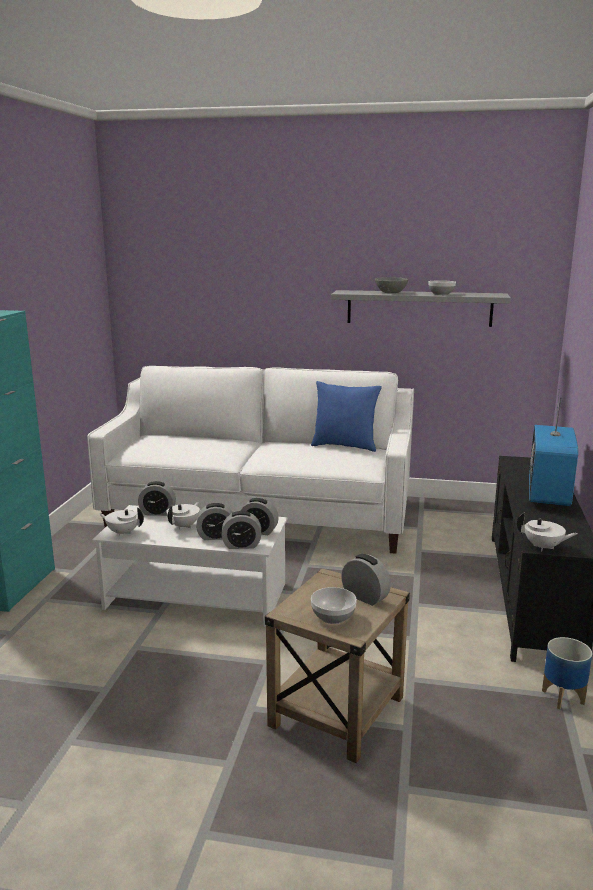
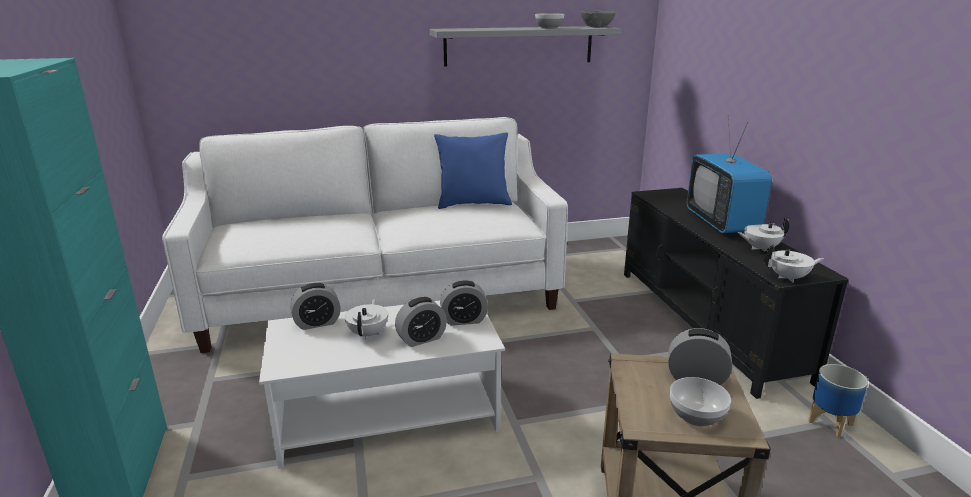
camera: 25 degrees left, 5 degrees up
(123, 532) = (295, 361): white teapot -> white teapot (760, 248)
(241, 545) = (463, 343): alarm clock -> none
(391, 292) = (496, 28): grey bowl -> grey bowl (596, 27)

